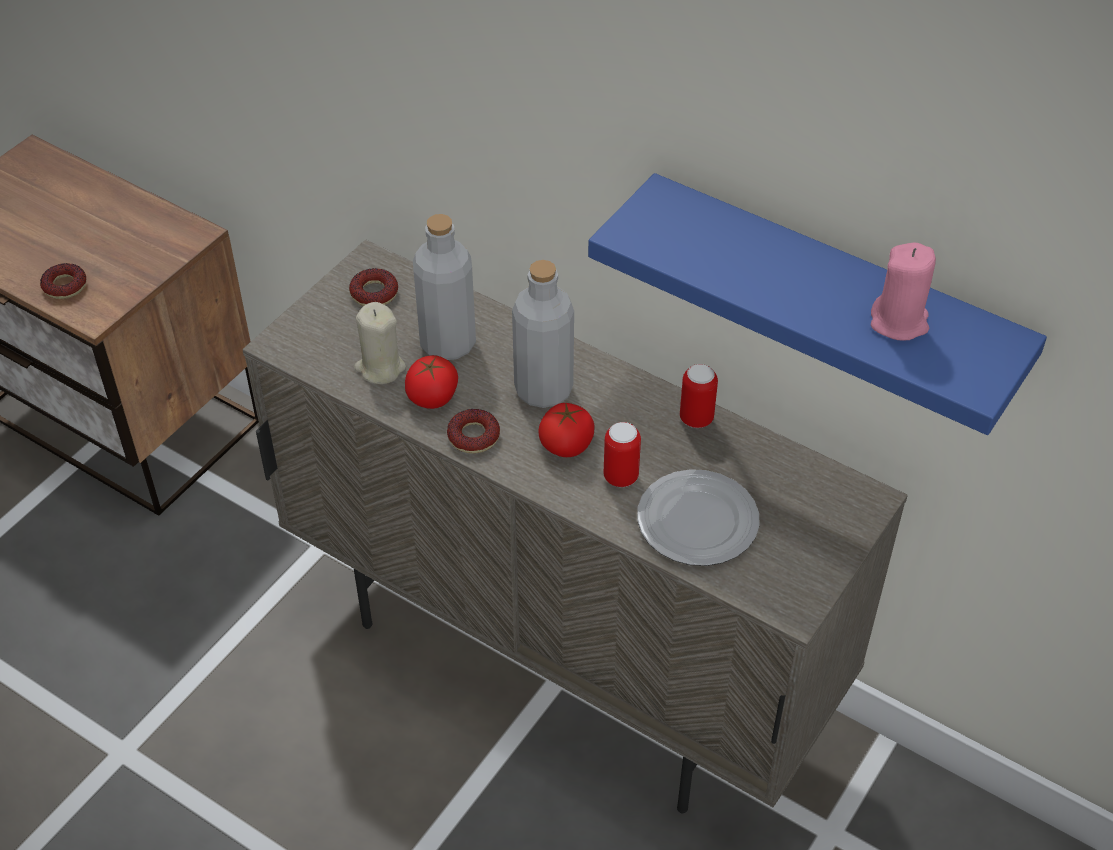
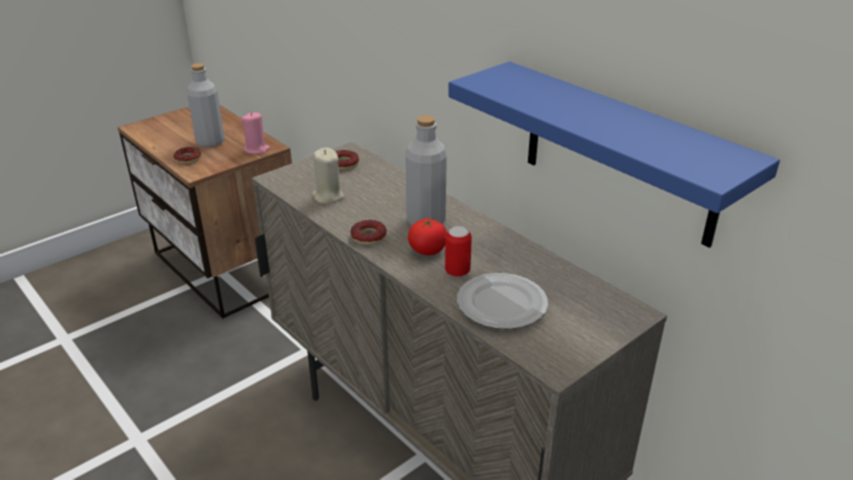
camera: 15 degrees right, 15 degrees down
(432, 397) = (352, 214): tomato -> none
(448, 343) = (376, 191): grey bottle -> grey bottle (210, 142)
(696, 419) = (523, 250): can -> none
(899, 322) = (659, 138): pink candle -> pink candle (256, 149)

